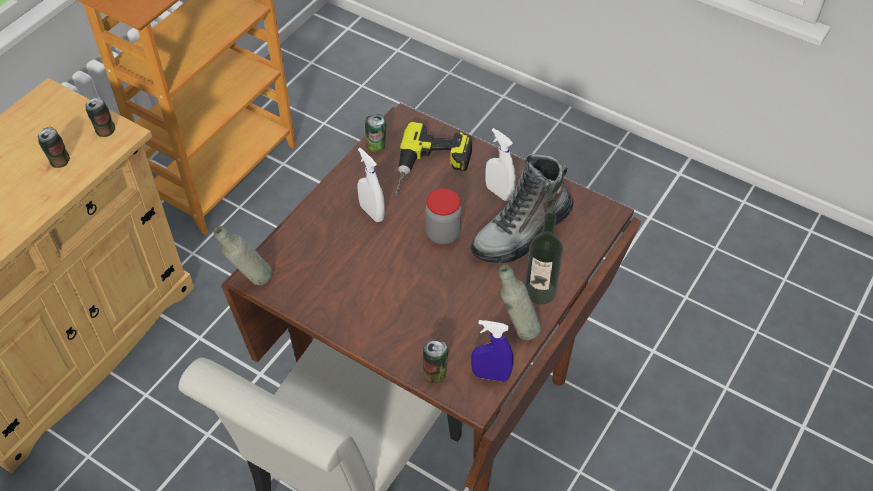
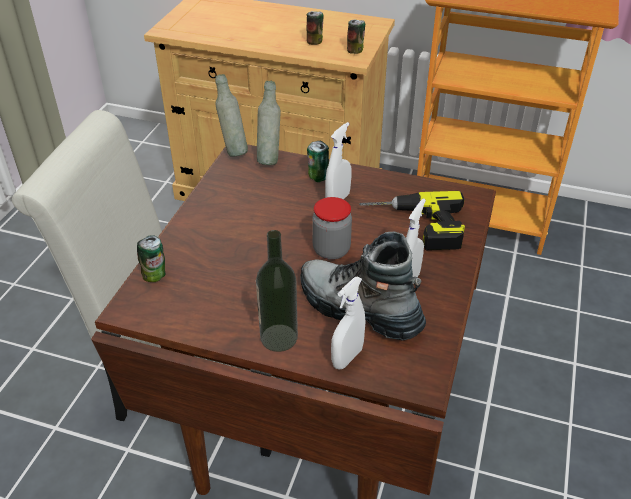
camera: 75 degrees right, 10 degrees down
(376, 146) = (424, 186): can -> can (318, 177)
(490, 375) = (158, 316): blue spray bottle -> none
(517, 329) = (221, 326): grey bottle -> grey bottle (269, 159)
(572, 252) = (347, 357): none -> white spray bottle

